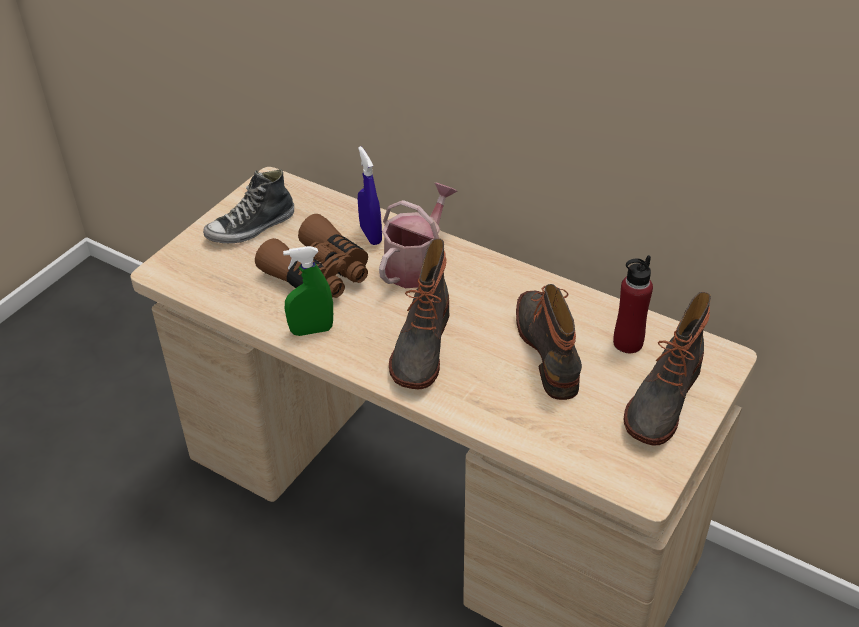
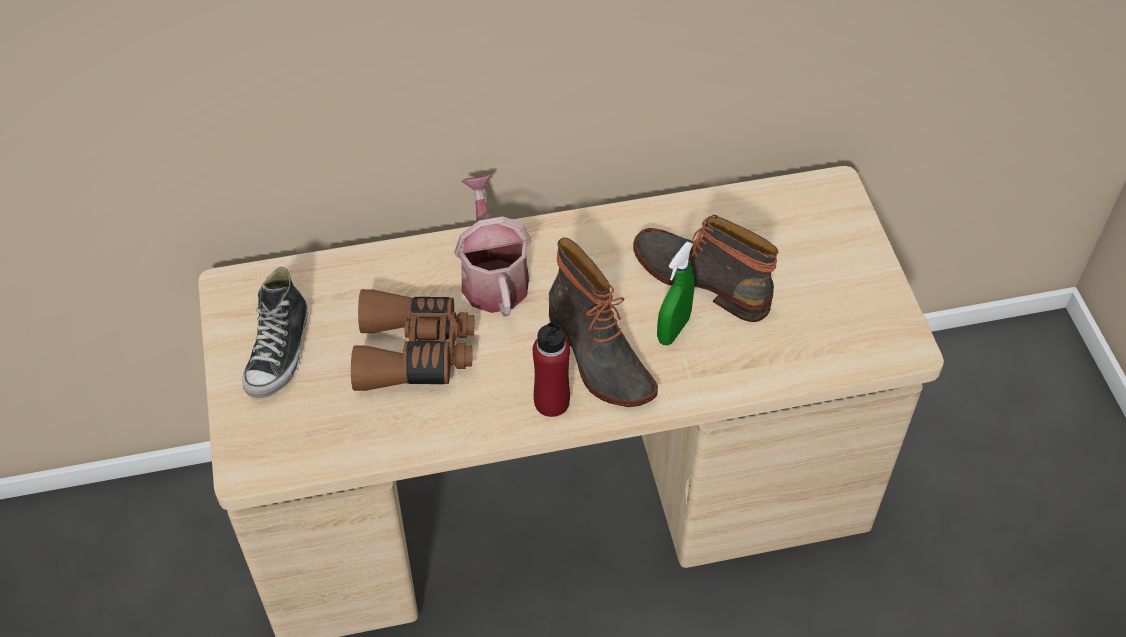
camera: 45 degrees left, 10 degrees up
(311, 330) = (482, 415): green spray bottle -> green spray bottle (673, 330)
(370, 235) = (411, 276): blue spray bottle -> none
(627, 343) = (753, 227): red bottle -> red bottle (551, 402)
(661, 400) = (834, 261): boot -> none

